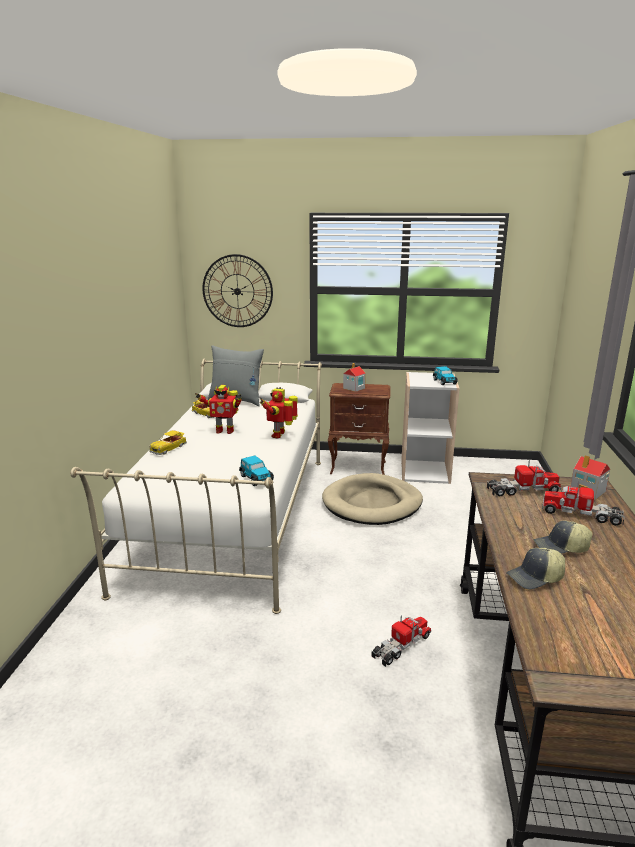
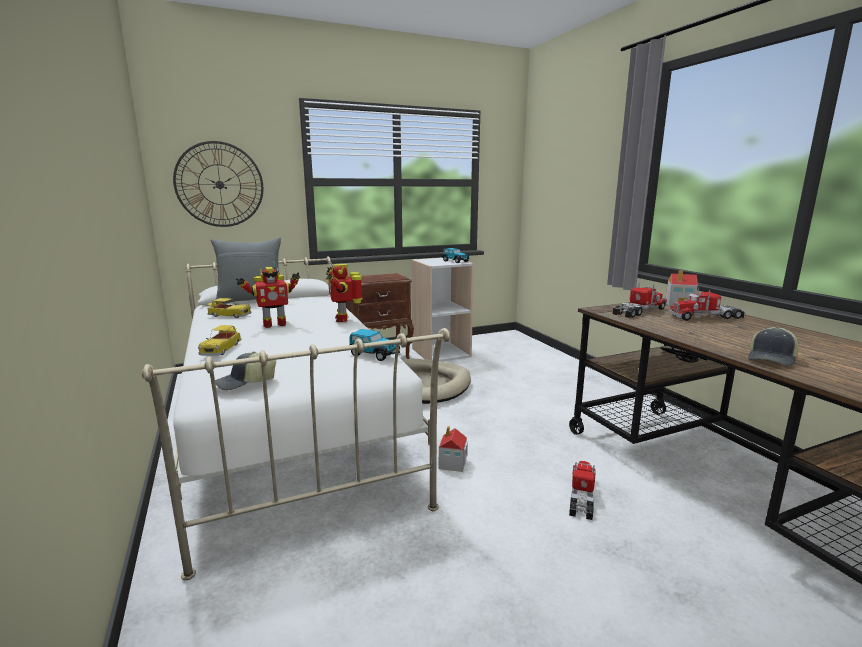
camera: 30 degrees left, 5 degrees down
(354, 388) = (370, 278): toy house -> toy house (452, 464)
(561, 548) = (741, 337): cap -> cap (246, 383)

